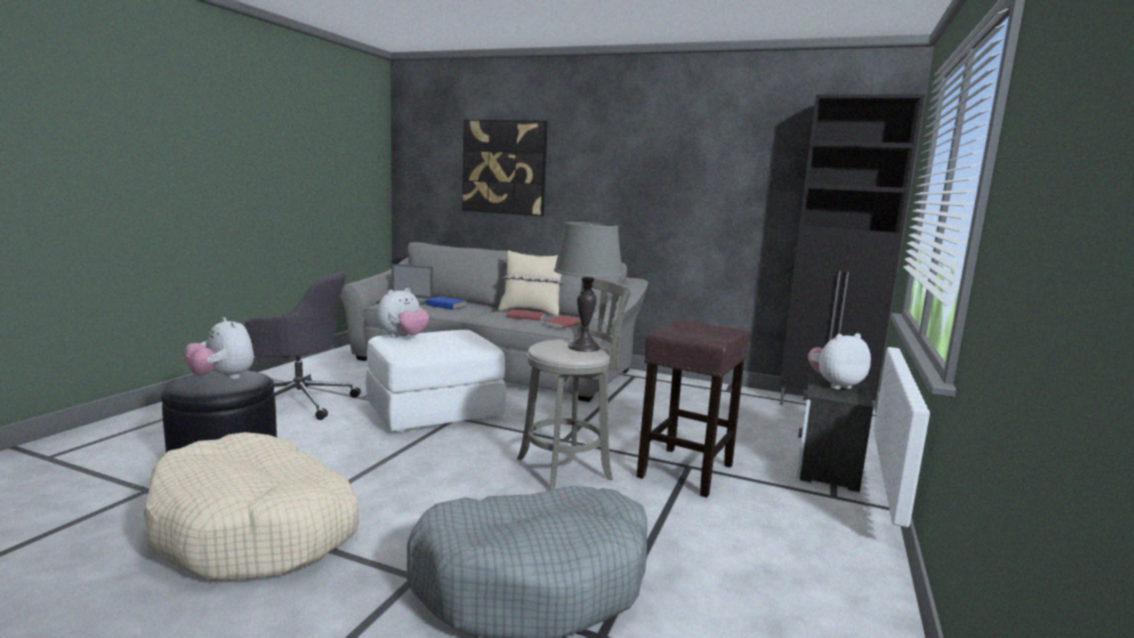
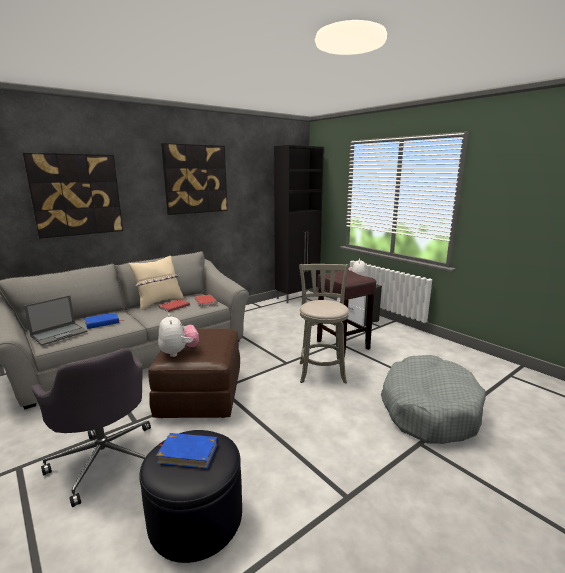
camera: 60 degrees left, 5 degrees up
(223, 378) = (188, 453): plush toy -> blue book
(256, 529) = (345, 503): beige dog bed -> none
(299, 402) = (105, 459): grey office chair -> grey office chair turned 105 degrees clockwise
(435, 411) = (200, 394): white ottoman -> brown ottoman
(584, 347) = (329, 303): grey table lamp -> none
(653, 156) = (195, 179): none -> picture

